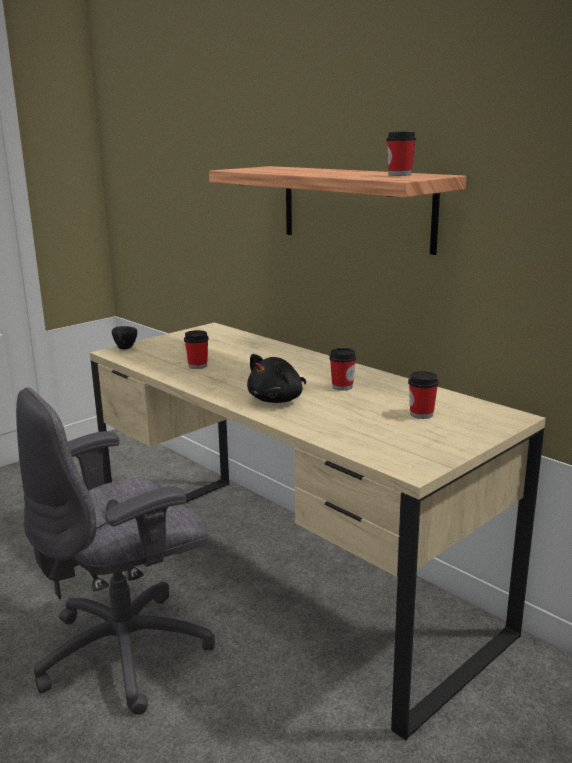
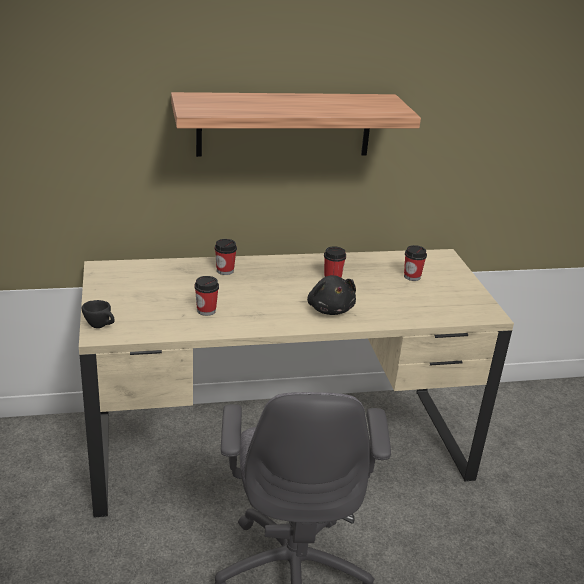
camera: 60 degrees left, 10 degrees up
(400, 175) = (367, 102): cup -> cup (225, 271)

